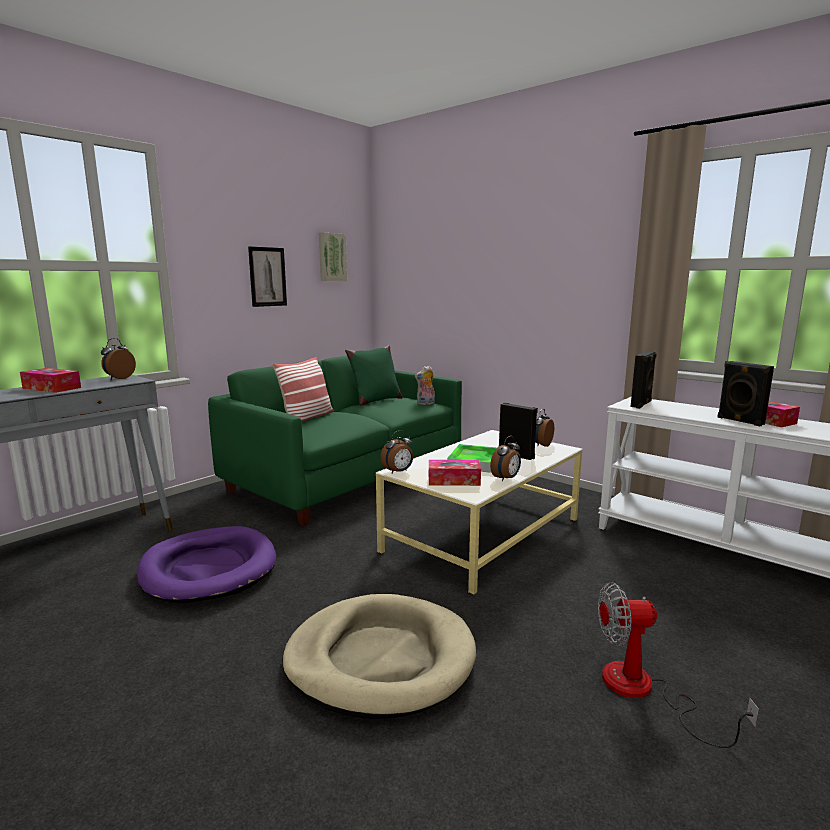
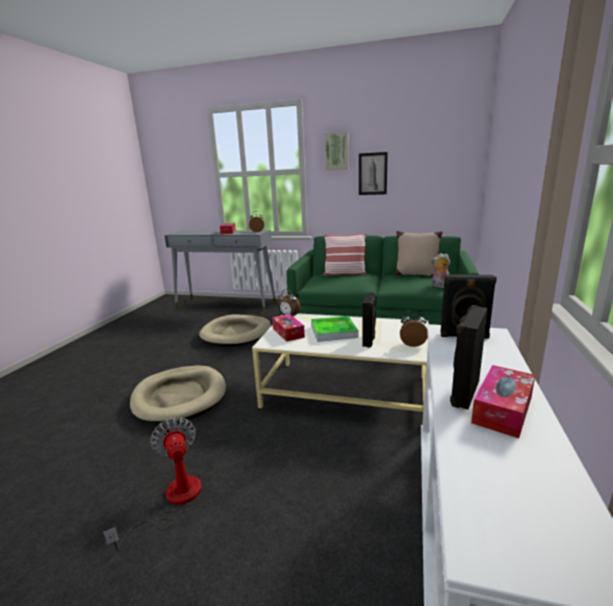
camera: 65 degrees right, 5 degrees up
(209, 569) = (236, 333): purple dog bed -> beige dog bed
(331, 257) = (435, 155): picture -> picture (336, 151)
(375, 401) = (416, 275): green pillow -> beige pillow
(506, 478) = (308, 346): alarm clock -> none

